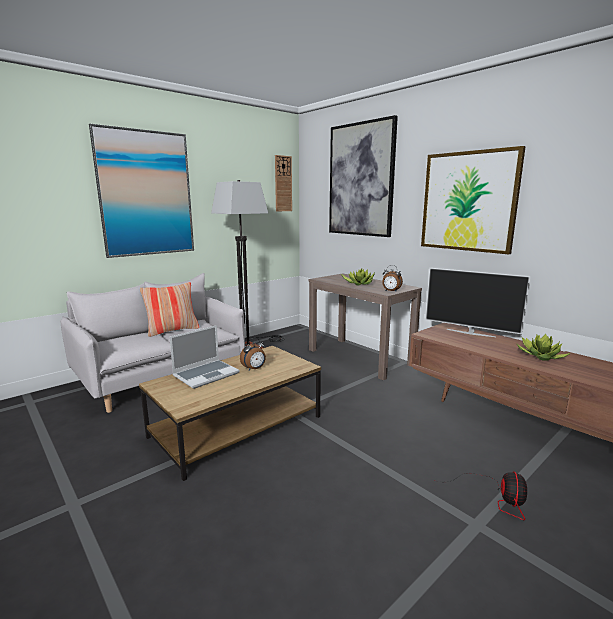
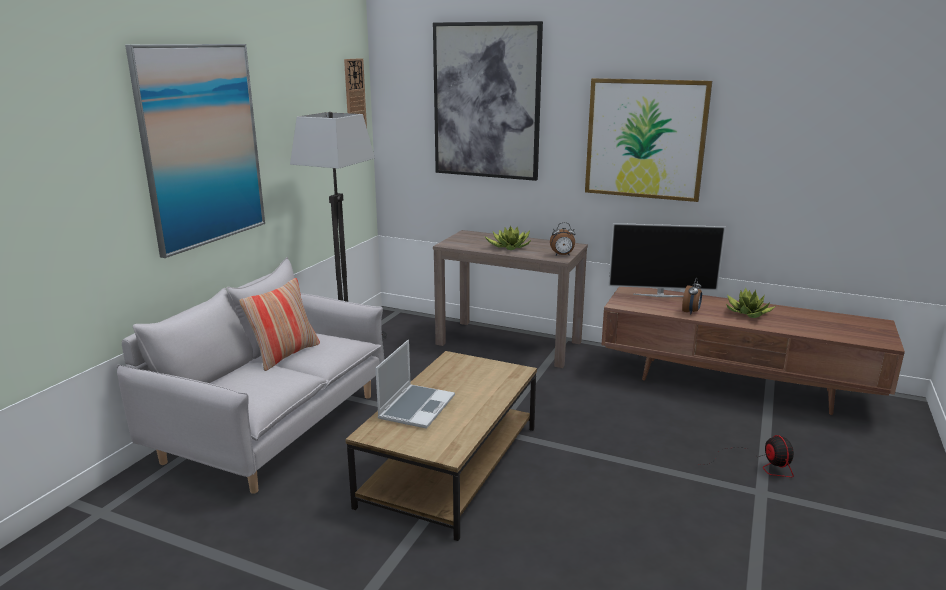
camera: 25 degrees left, 5 degrees up
(254, 369) = (465, 387): alarm clock -> alarm clock (691, 312)

